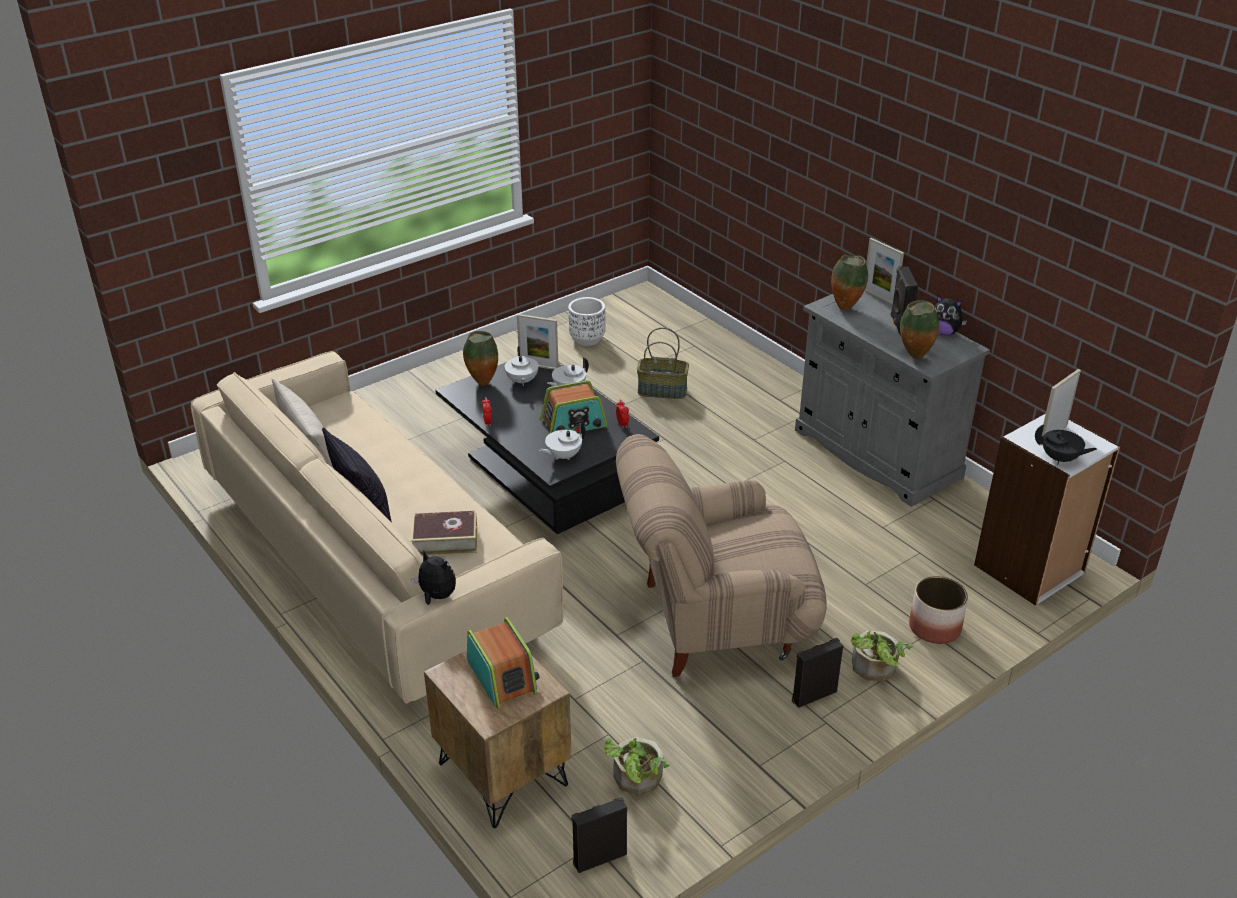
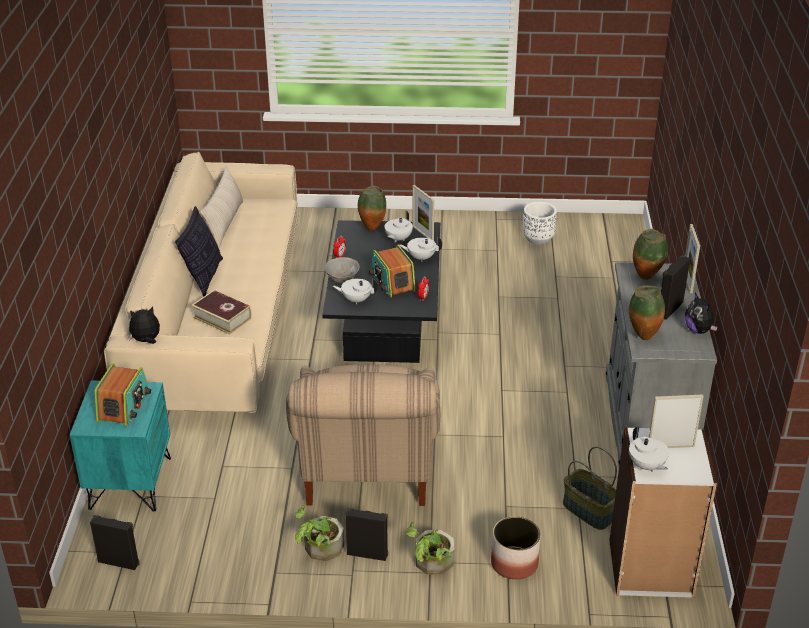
camera: 40 degrees right, 0 degrees up
(436, 596) = (146, 341): plush toy -> plush toy turned 90 degrees counterclockwise
(502, 774) = (129, 483): brown nightstand -> turquoise nightstand
(522, 443) = (342, 279): none -> grey bowl
(574, 423) = (392, 282): radio -> radio turned 45 degrees clockwise
(636, 781) = (193, 534): potted plant -> potted plant (319, 549)
(662, 390) = (544, 299): basket -> basket (589, 511)
(715, 622) = (368, 471): beige armchair -> beige armchair turned 120 degrees counterclockwise
(1060, 459) = (646, 466): black teapot -> white teapot

